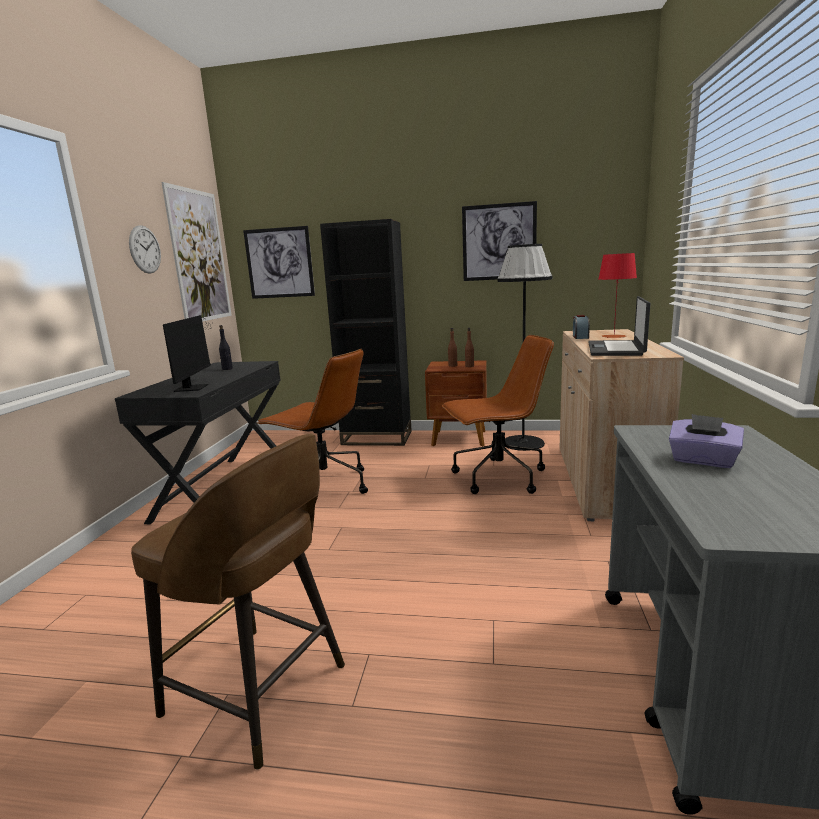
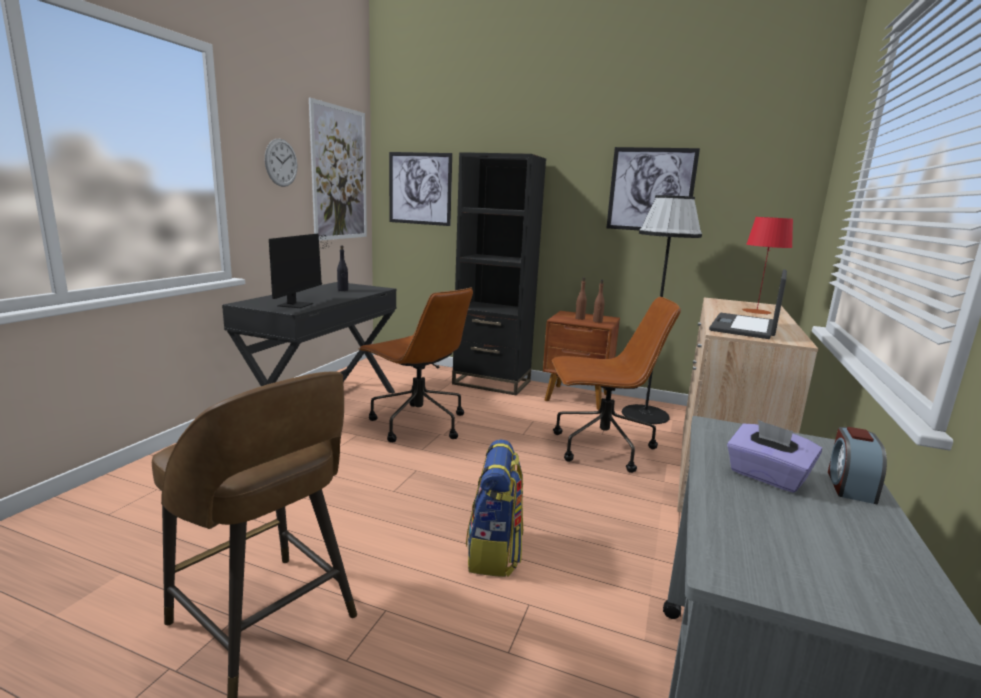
camera: 10 degrees right, 0 degrees up
(445, 583) = (494, 552): none -> backpack
(580, 337) = (716, 307): alarm clock -> alarm clock (849, 485)

